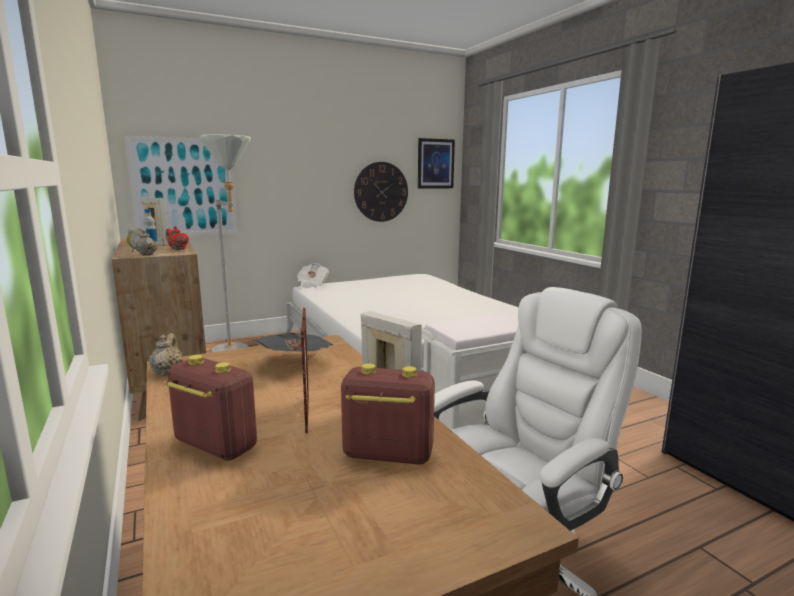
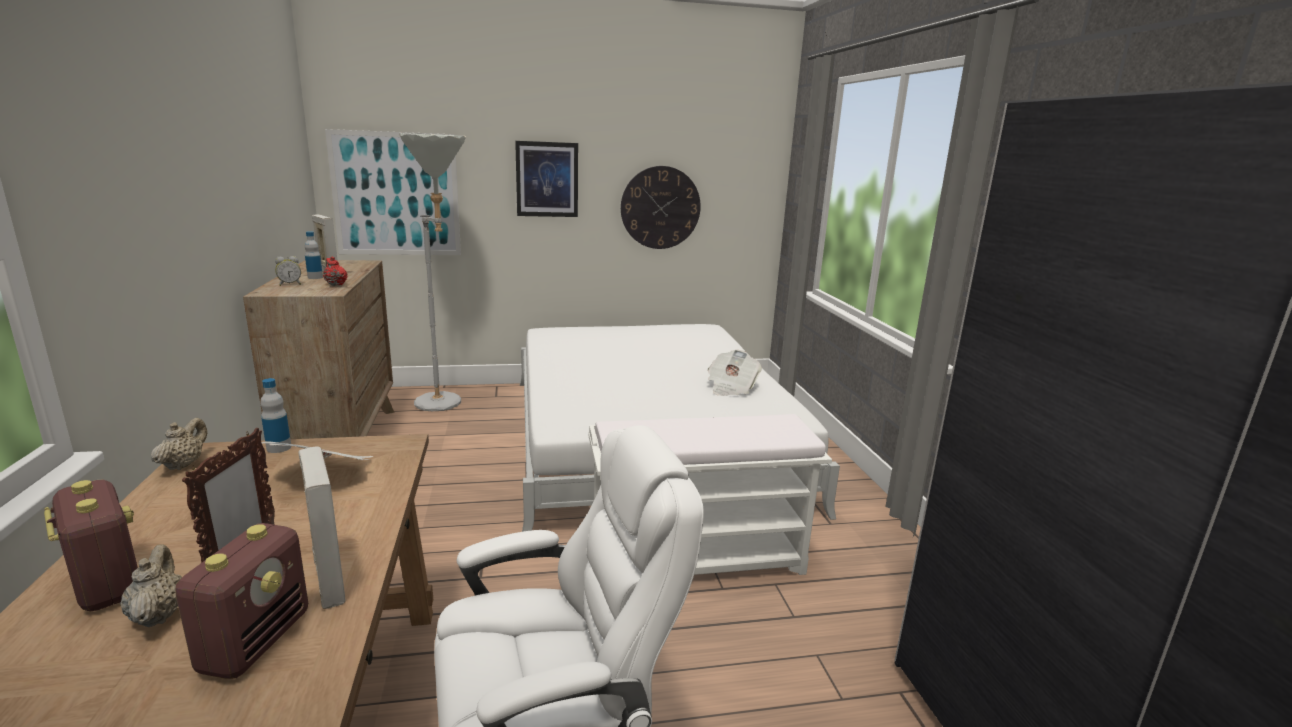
camera: 15 degrees right, 5 degrees up
(147, 254) = (289, 292): beige teapot -> beige teapot (158, 614)
(234, 354) = (279, 448): none -> bottle
(312, 285) = (551, 328): newspaper -> newspaper (731, 387)
(387, 454) = (256, 641): radio -> radio turned 75 degrees clockwise
(435, 163) = (746, 170): picture -> picture (547, 179)

